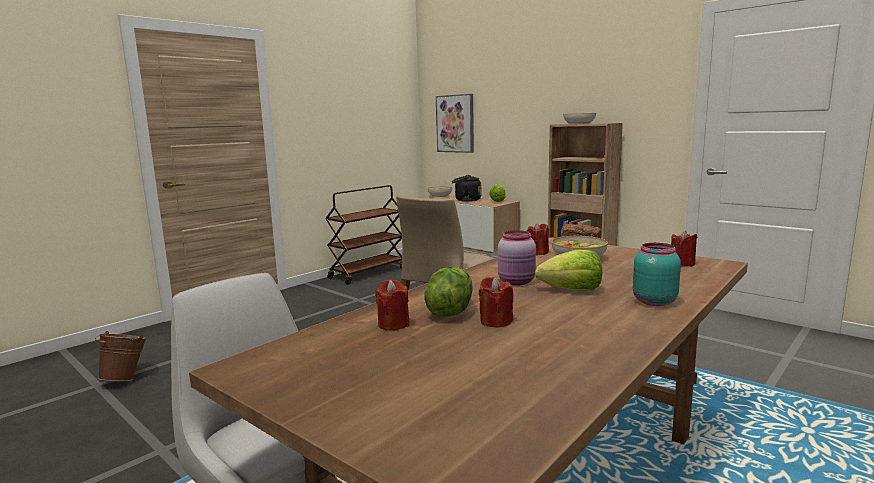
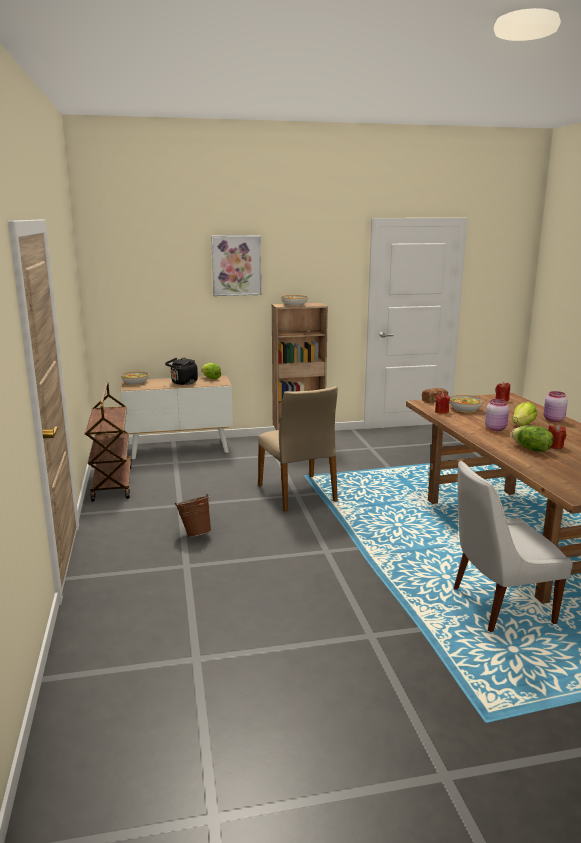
camera: 55 degrees left, 5 degrees up
(126, 379) = (204, 640): brown bucket -> brown bucket (195, 534)
(393, 324) = (541, 461): red candle -> none
(455, 123) = (138, 304): picture -> picture (236, 265)
(653, 301) = (553, 420): turquoise jar -> pink jar

